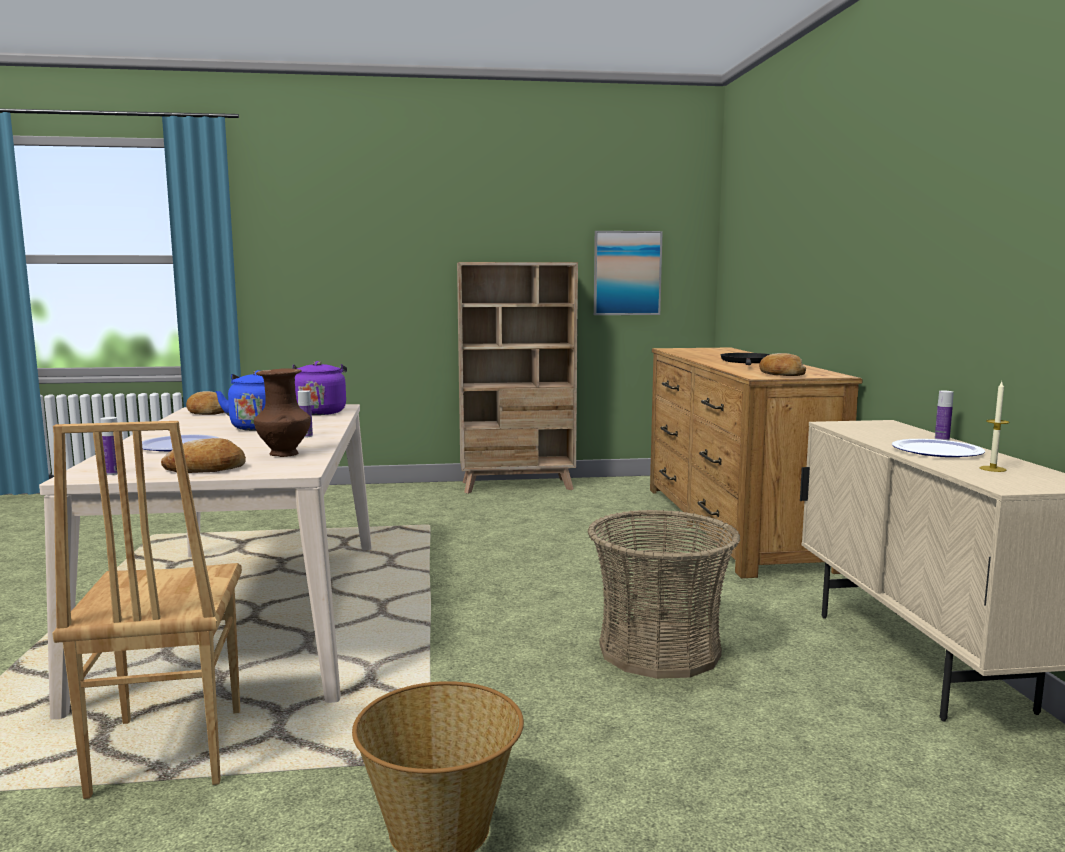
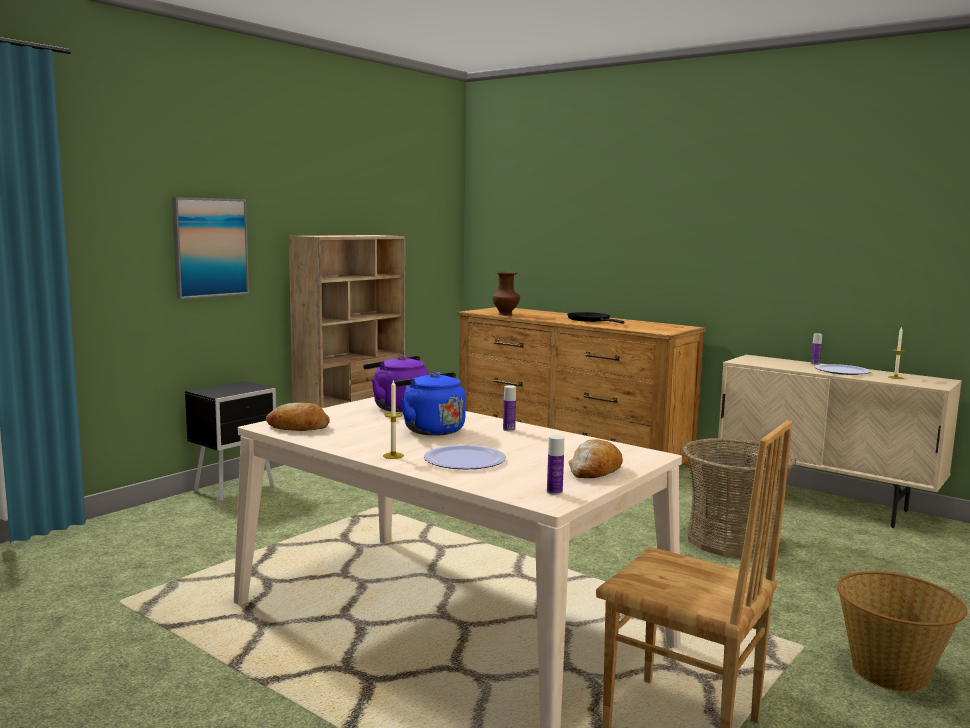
camera: 45 degrees left, 0 degrees up
(161, 435) = (393, 456): none -> candle
(284, 454) = (577, 446): brown vase -> brown vase (506, 315)
(381, 489) = (236, 489): none -> black nightstand
(627, 273) = (410, 243): picture -> picture (210, 247)
(780, 374) = (662, 329): bread -> none

